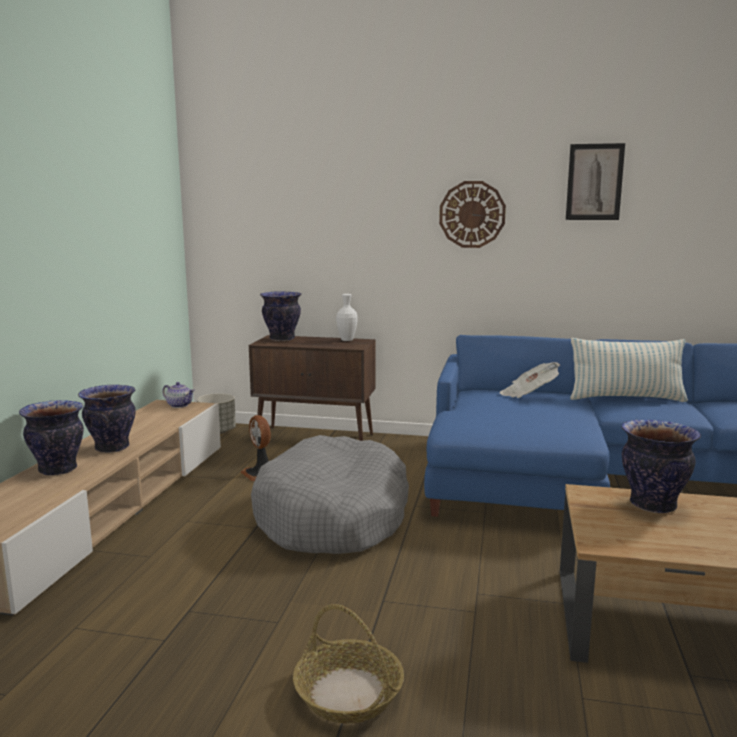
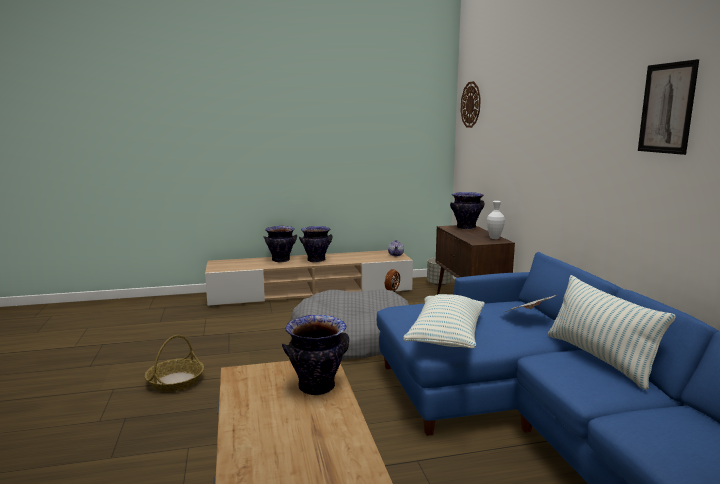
camera: 65 degrees right, 0 degrees up
(472, 214) = (575, 140): wall clock -> wall clock (471, 104)
(554, 427) = (446, 336): none -> pillow

